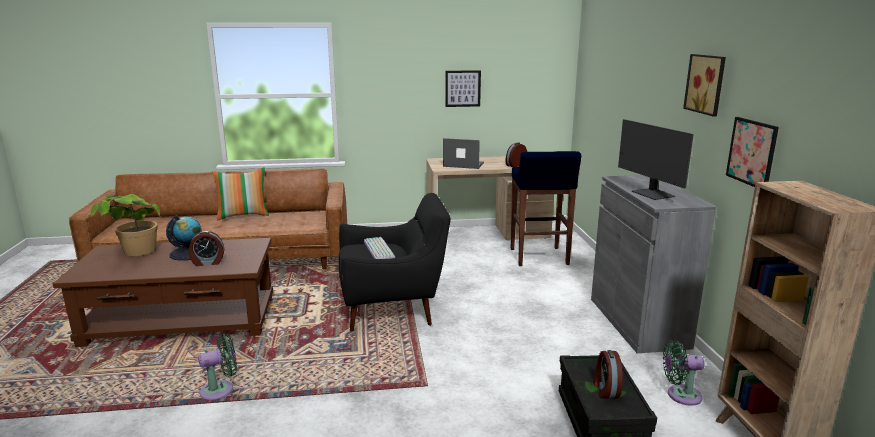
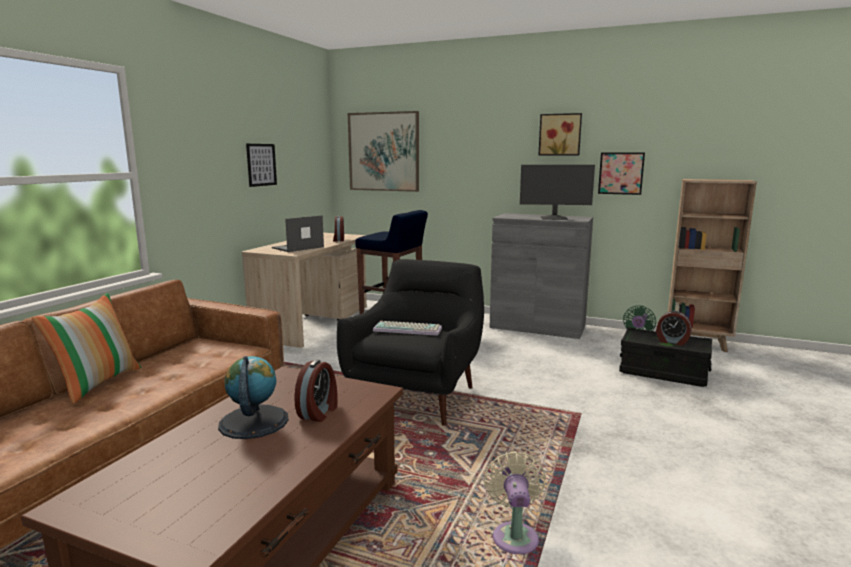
camera: 60 degrees left, 5 degrees down
(133, 257) = (185, 472): potted plant -> none
(220, 390) = (514, 535): green fan -> beige fan
(598, 81) = (383, 152): none -> picture

